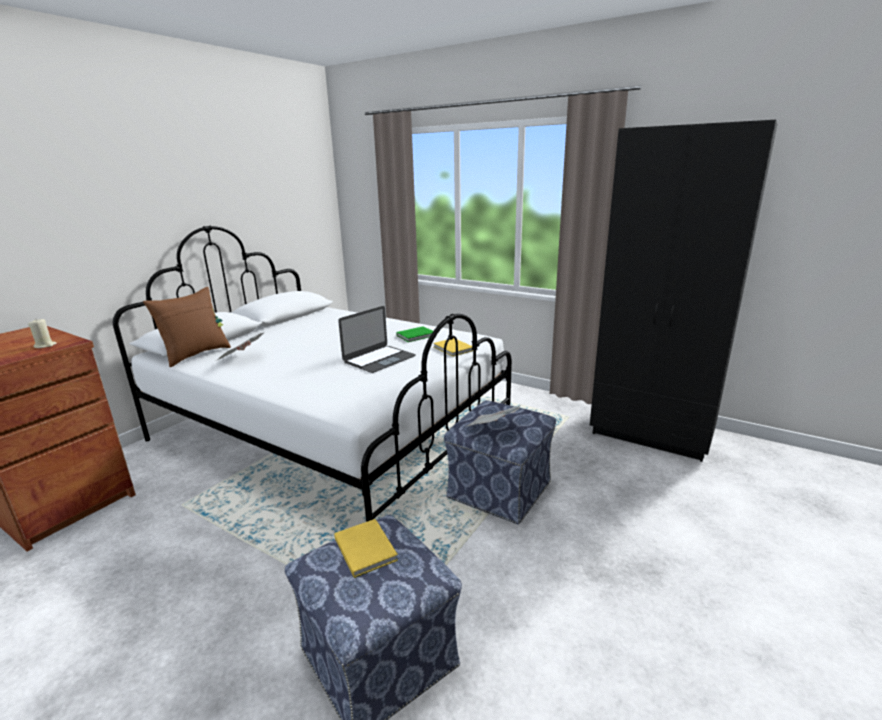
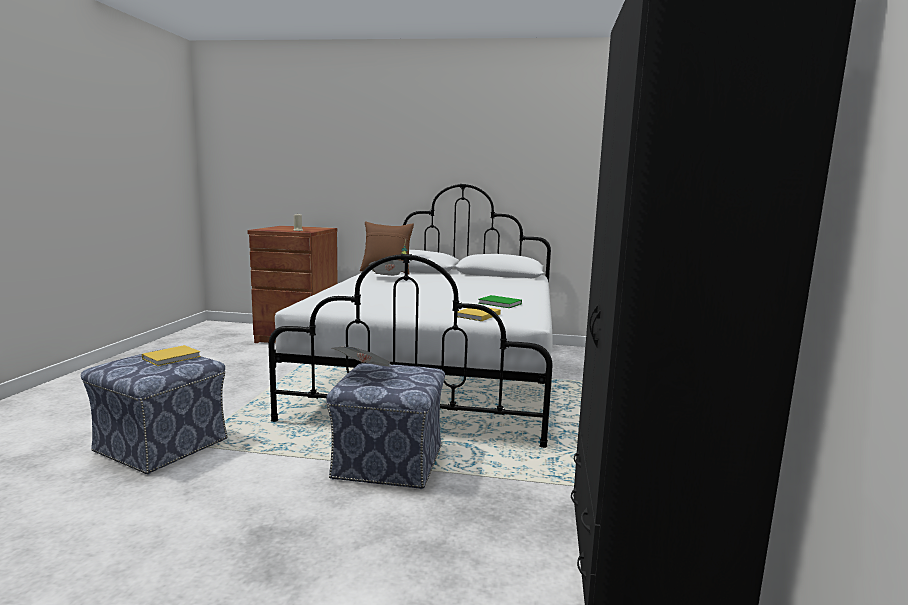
camera: 65 degrees right, 10 degrees down
(379, 359) = (423, 301): laptop -> none

